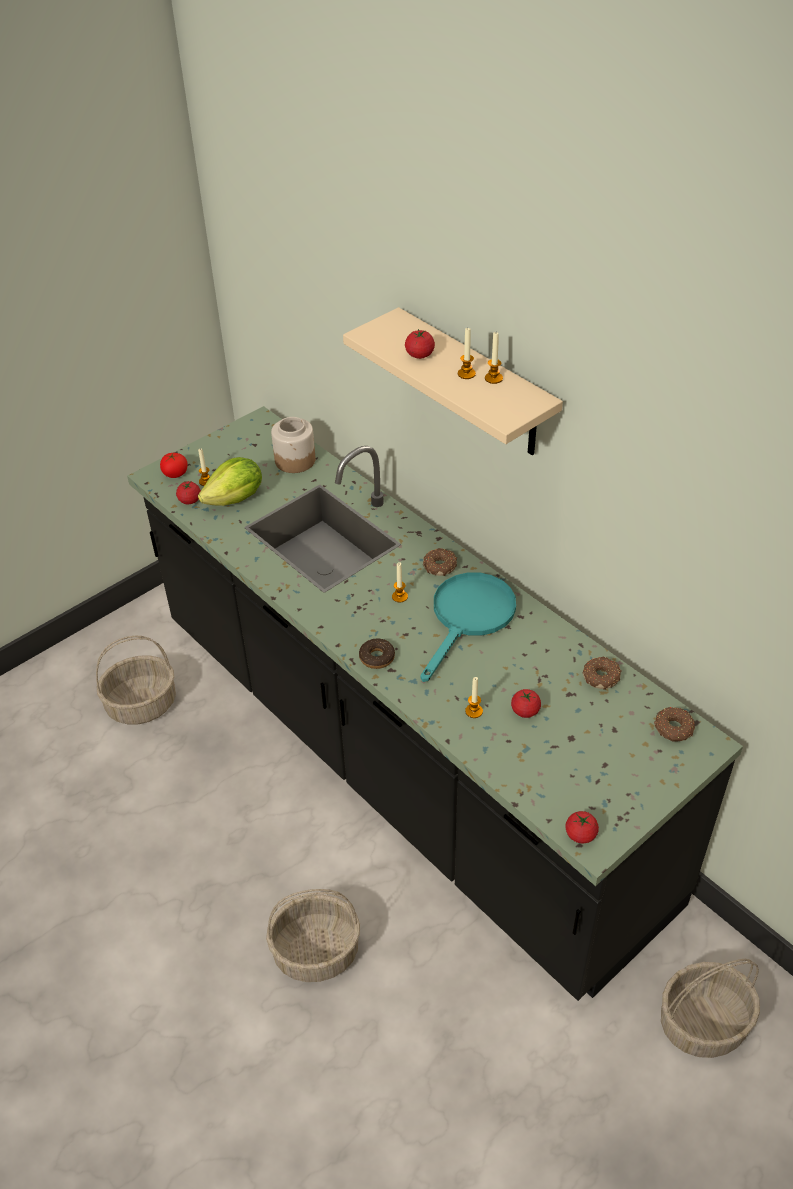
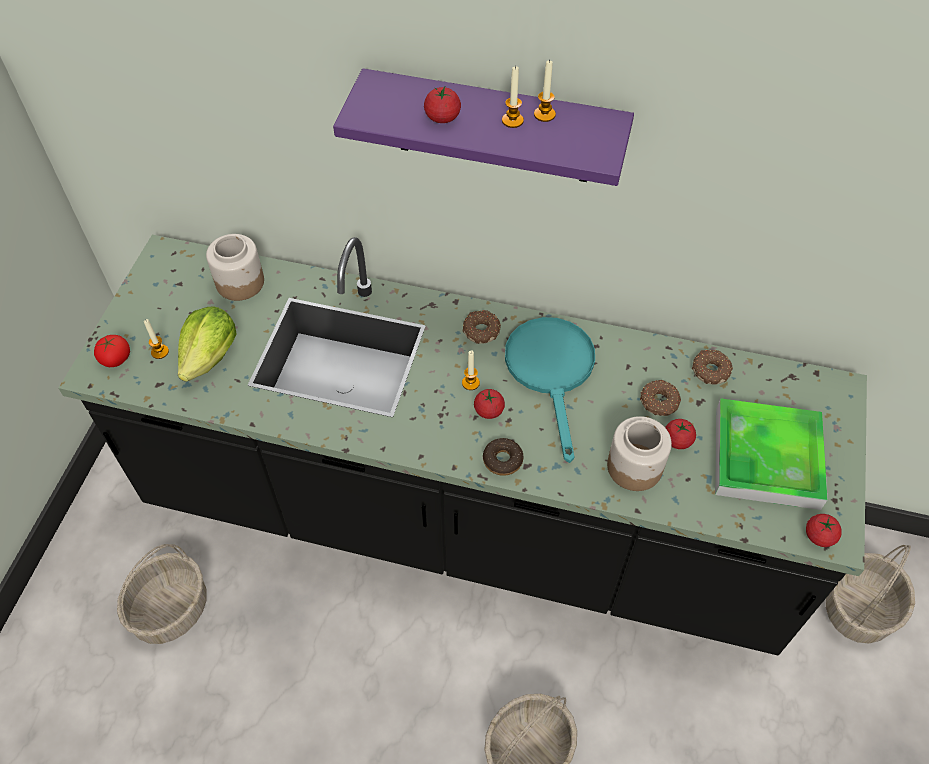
camera: 35 degrees left, 10 degrees up
(190, 500) = (160, 383): tomato -> tomato (489, 410)
(474, 711) = (635, 466): candle -> jar
(475, 385) = (494, 128): beige shelf -> purple shelf
(589, 759) = (766, 457): none -> tray
(673, 729) = (805, 389): donut -> donut (659, 402)

